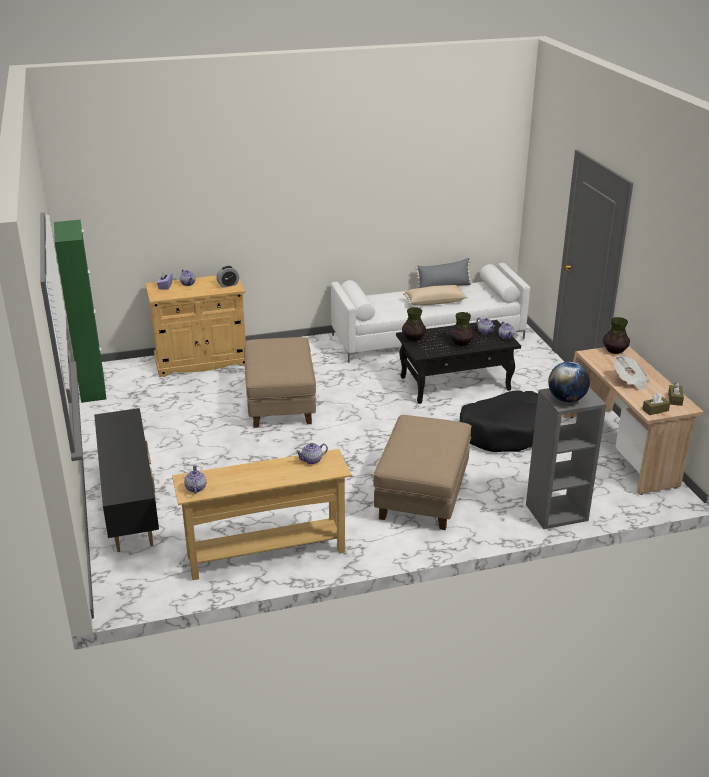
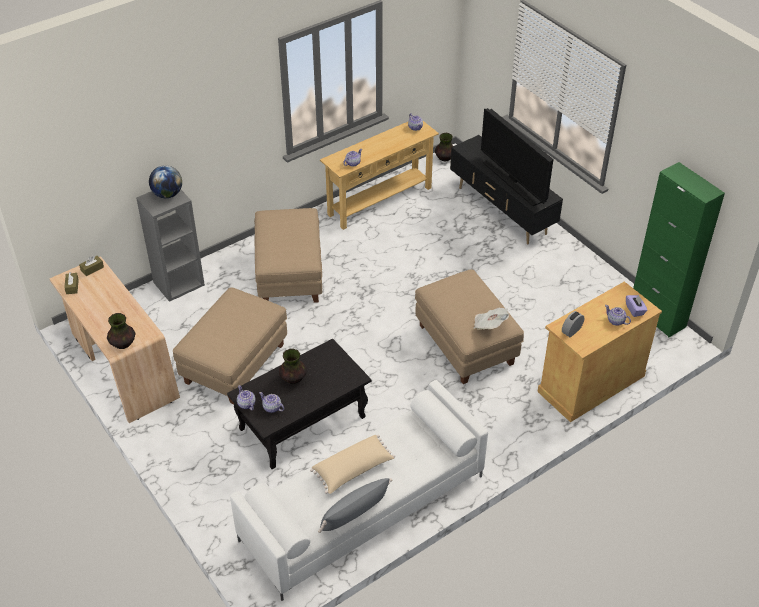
camera: 160 degrees right, 15 degrees up
(126, 440) = (513, 182): none -> television
(413, 338) = (347, 373): vase -> vase (444, 158)
(505, 431) = (235, 363): black dog bed -> beige ottoman
(630, 382) = (111, 300): newspaper -> newspaper (489, 325)

